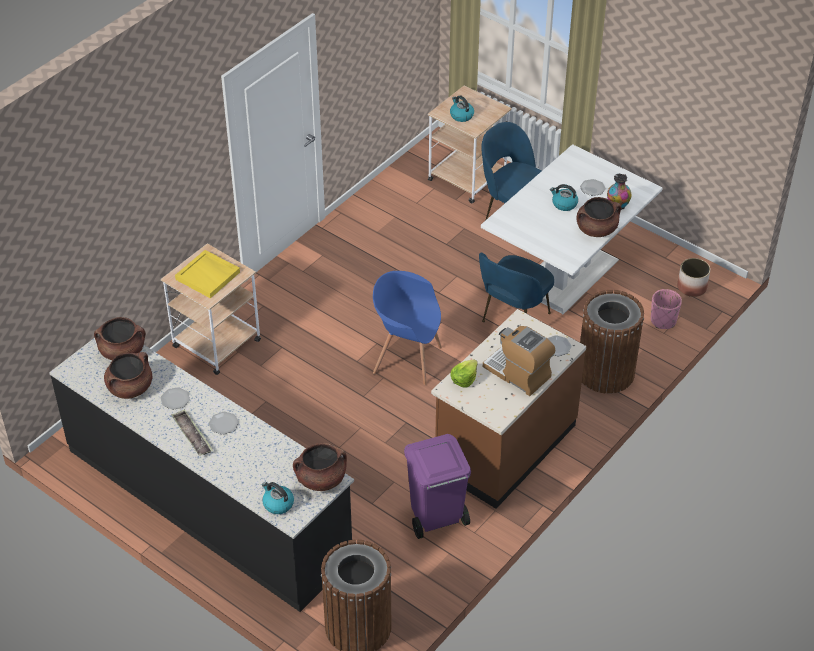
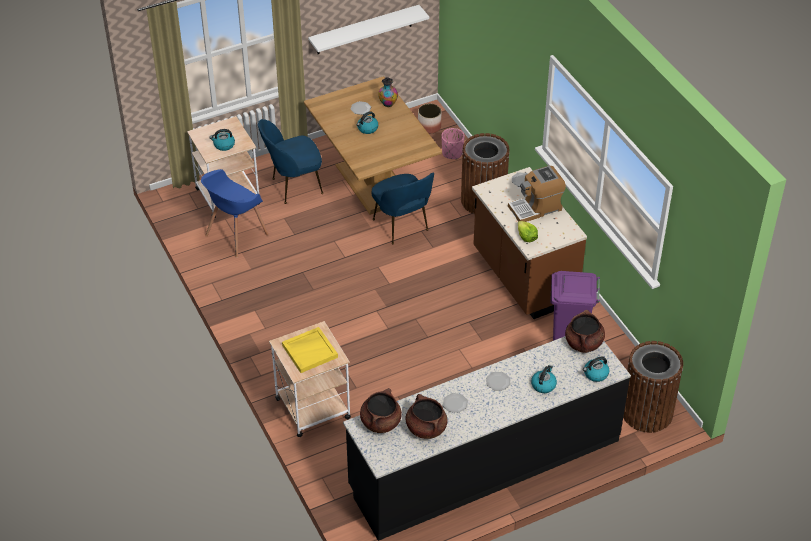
camera: 65 degrees left, 0 degrees up
(192, 435) = (500, 404): tray -> none
(238, 463) = (543, 385): none -> kettle
(406, 359) = (405, 299): blue chair -> blue chair (236, 236)
(566, 274) = (372, 183): white dining table -> brown dining table
(596, 229) = (405, 123): brown cooking pot -> none
(675, 125) = (364, 30): none -> white shelf

